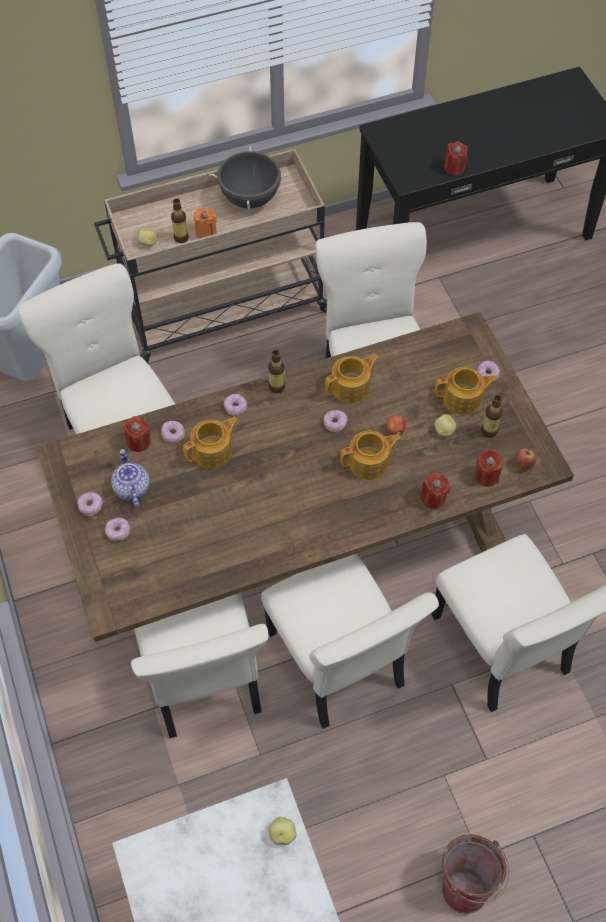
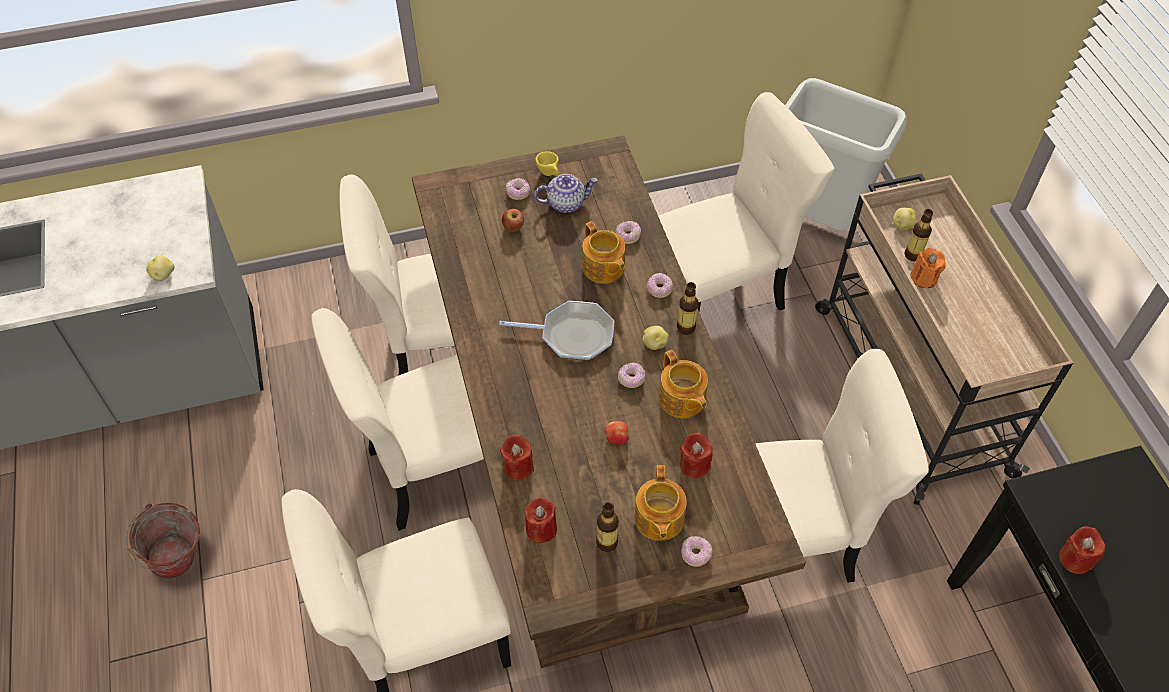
camera: 95 degrees right, 5 degrees down
(90, 506) = (550, 173): donut -> yellow cup
(138, 442) = (621, 209): red candle -> red candle (694, 465)
(250, 198) = (988, 324): black cooking pot -> none
(292, 470) = (572, 335): none -> frying pan
(369, 463) = (573, 408): teapot -> none
(443, 431) = (611, 491): potato -> potato (654, 343)
(523, 465) = (552, 575): apple -> apple (513, 228)

